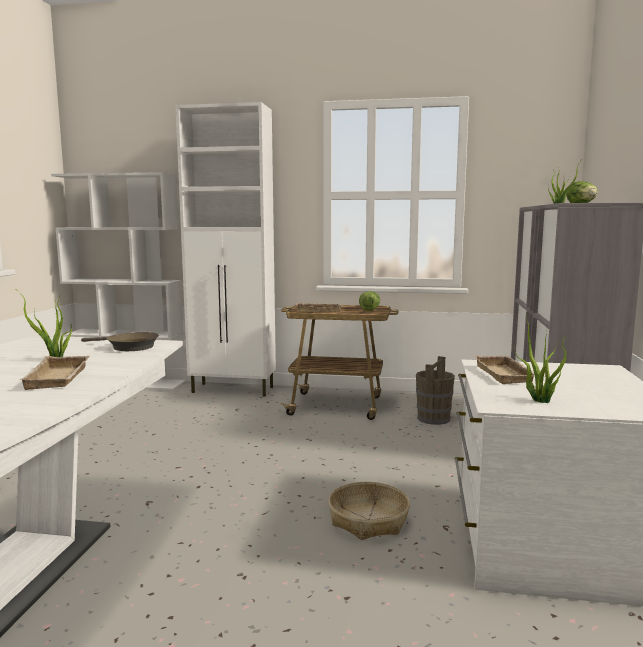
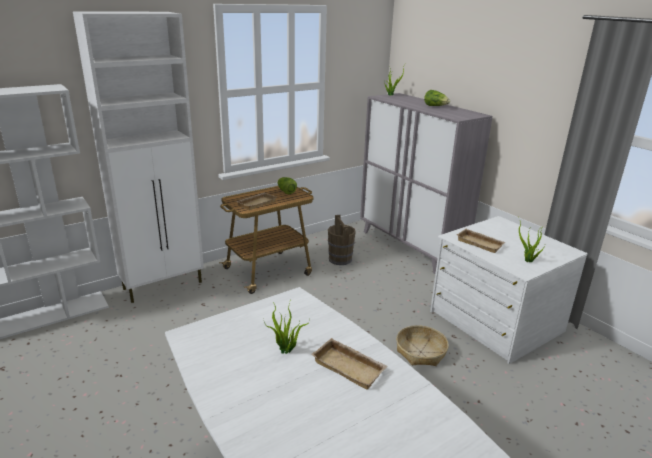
camera: 45 degrees left, 15 degrees up
(129, 347) = (288, 311): brown frying pan -> none

